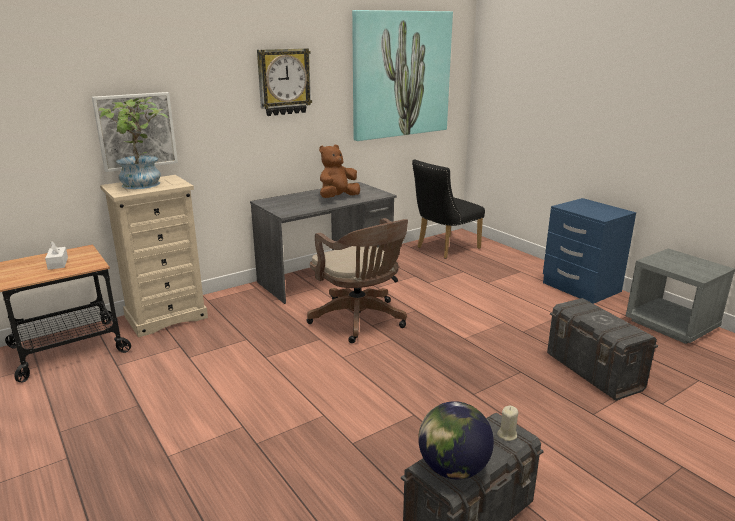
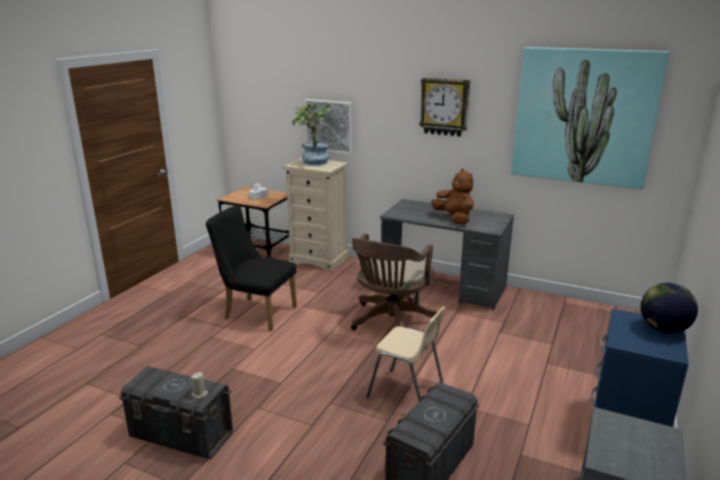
camera: 60 degrees right, 0 degrees up
(338, 198) = (454, 219): brown plush toy -> brown plush toy turned 45 degrees clockwise
(444, 248) = (590, 320): black chair -> black chair (255, 312)
(452, 468) = (152, 381): globe -> globe (663, 329)
(485, 350) = (407, 393): none -> beige chair

